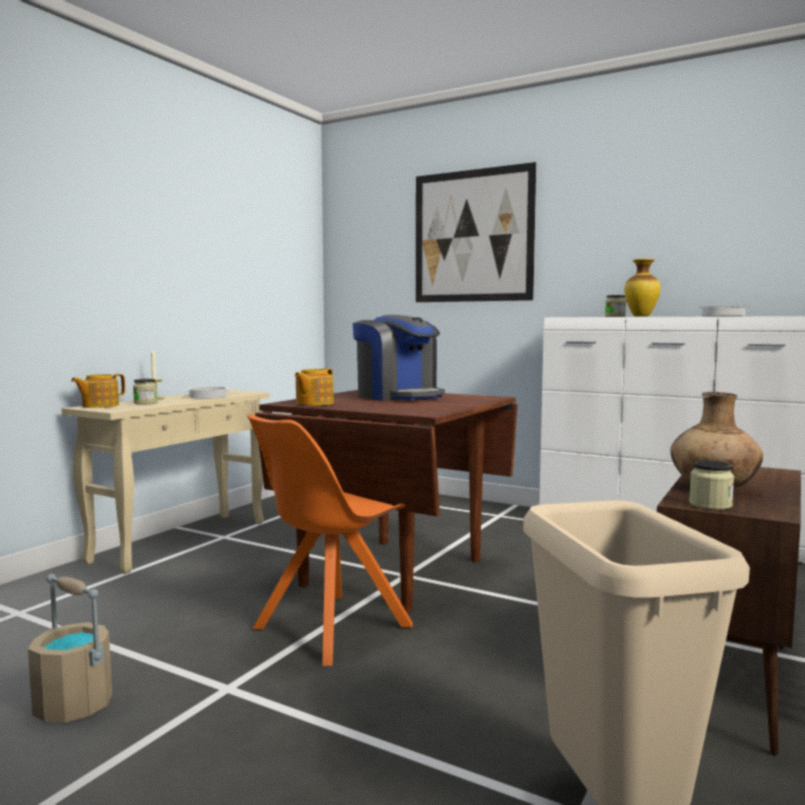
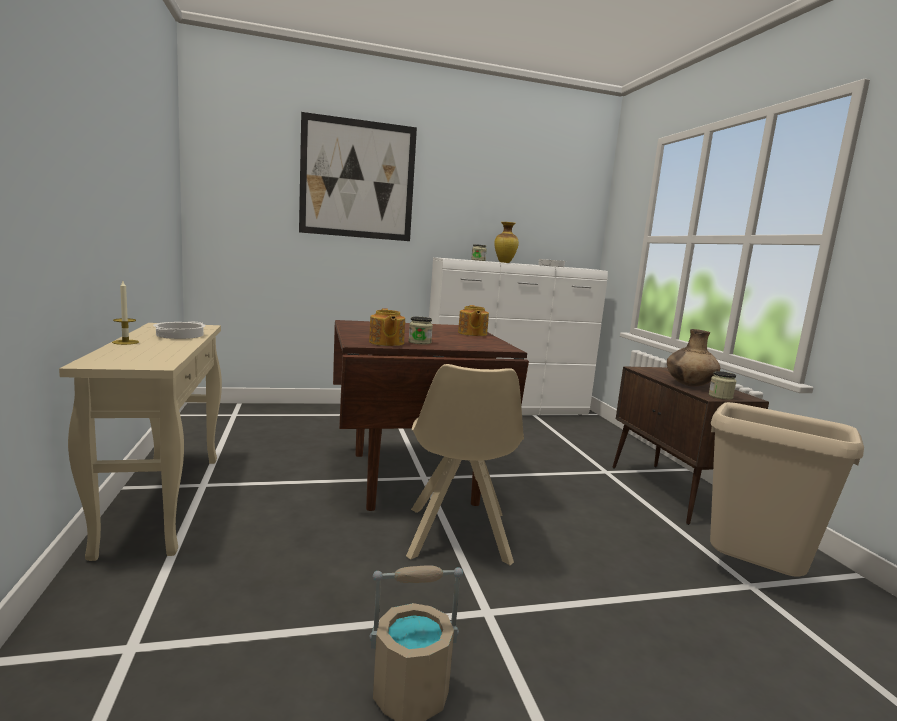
camera: 45 degrees left, 5 degrees up
(99, 406) = (103, 359): teapot -> teapot (472, 333)
(145, 403) = (146, 350): jar -> jar (419, 342)
(329, 629) = (458, 537): orange chair -> beige chair
(398, 396) = (407, 329): coffee machine -> none

